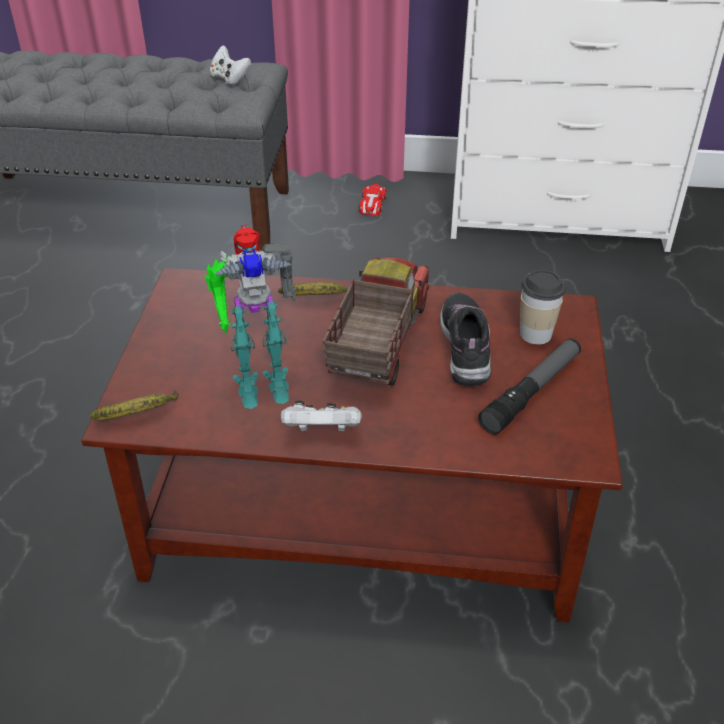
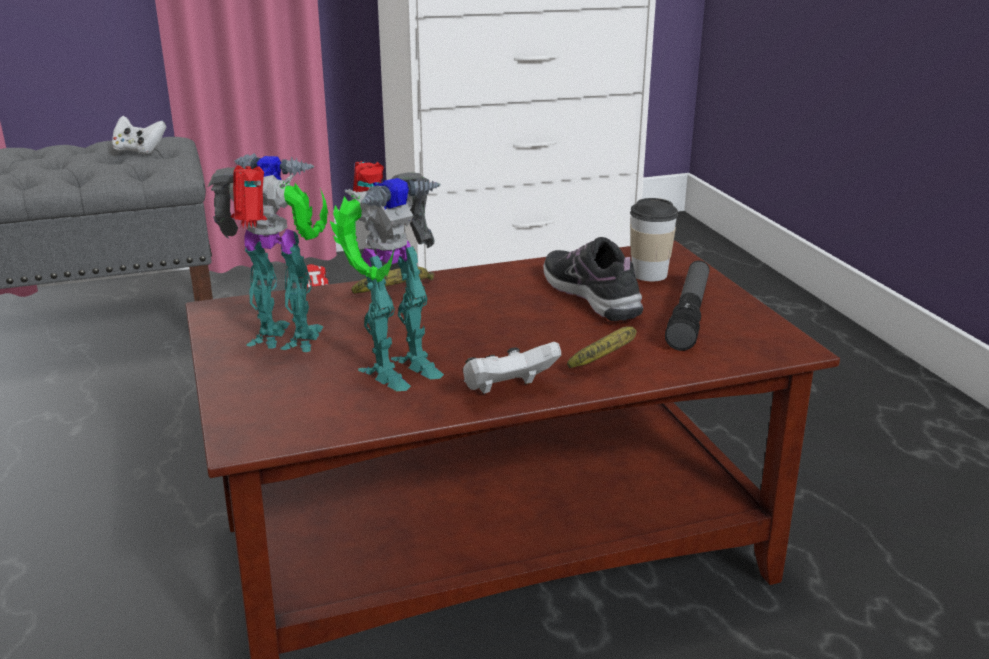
camera: 25 degrees left, 15 degrees down
(139, 415) = (269, 427): banana -> banana (608, 358)
(205, 330) = (287, 341): none -> toy robot
(377, 342) = (497, 311): toy truck -> none

